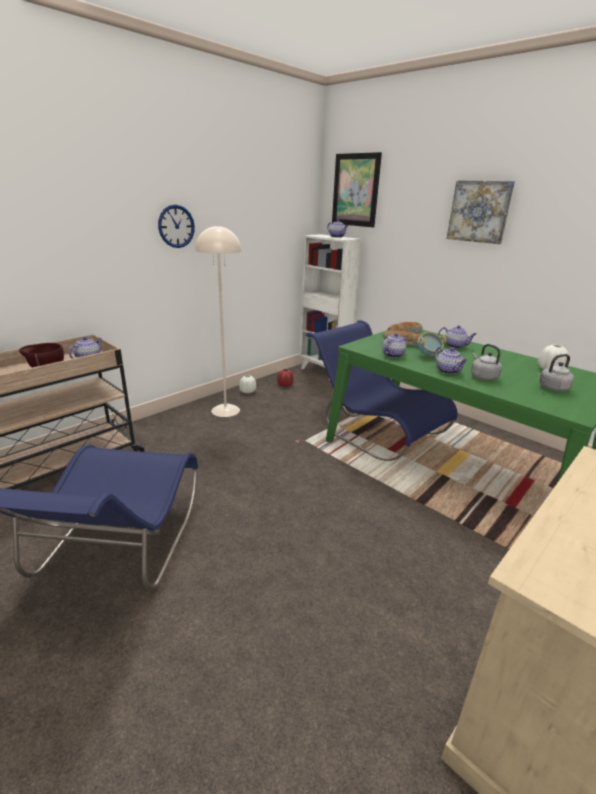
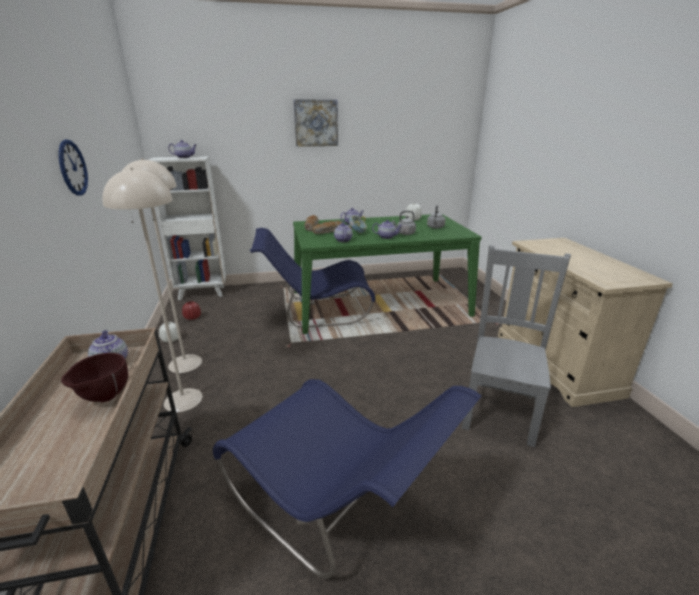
camera: 55 degrees left, 0 degrees up
(184, 430) = (183, 400): none -> beige floor lamp
(346, 649) = (499, 409): none -> grey chair
(355, 190) = (187, 109): picture -> none

